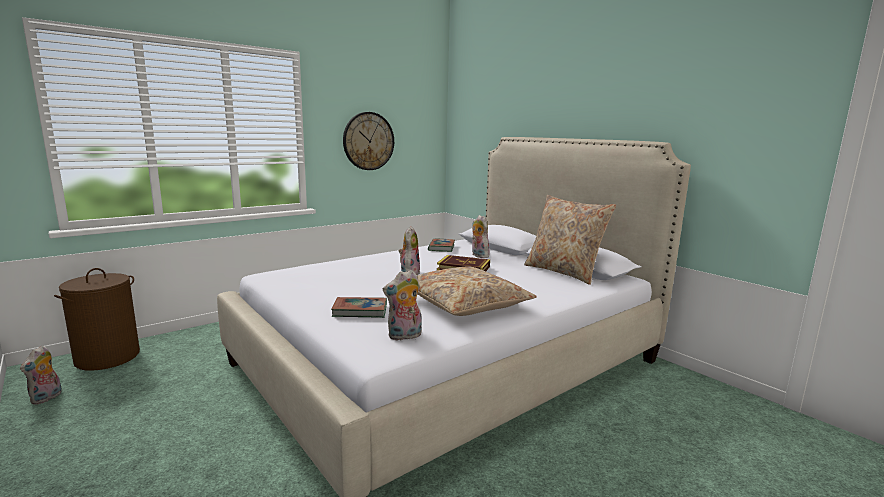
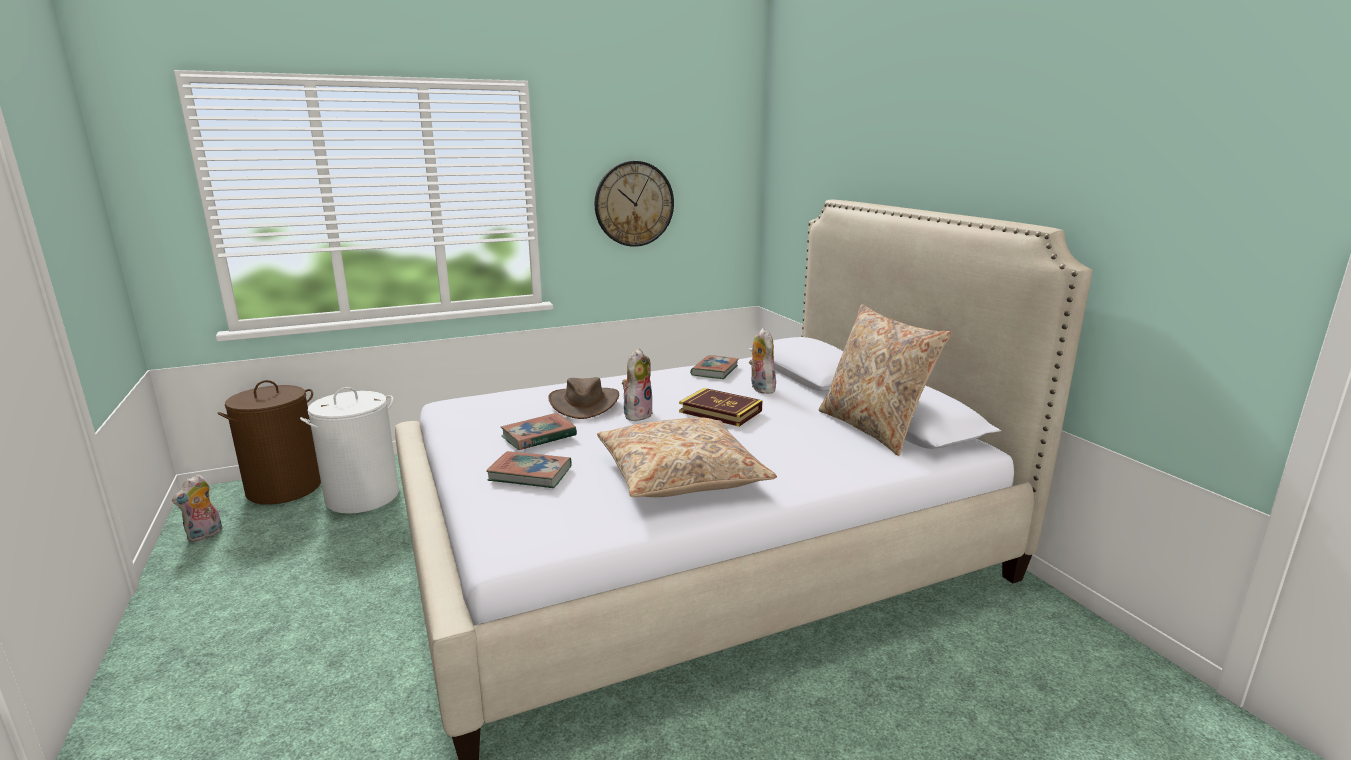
camera: 15 degrees right, 5 degrees up
(181, 357) = (363, 496): none -> white laundry basket
(349, 289) = (539, 436): none -> book
(368, 268) = (584, 403): none -> brown hat
(404, 336) = (561, 522): plush toy -> none

